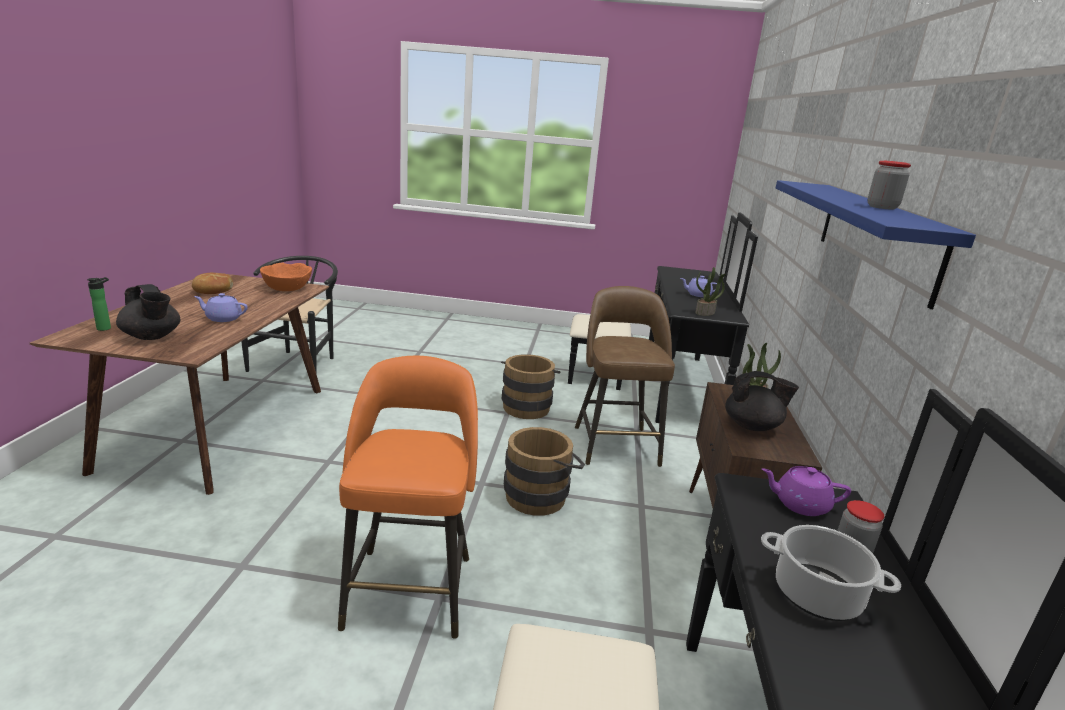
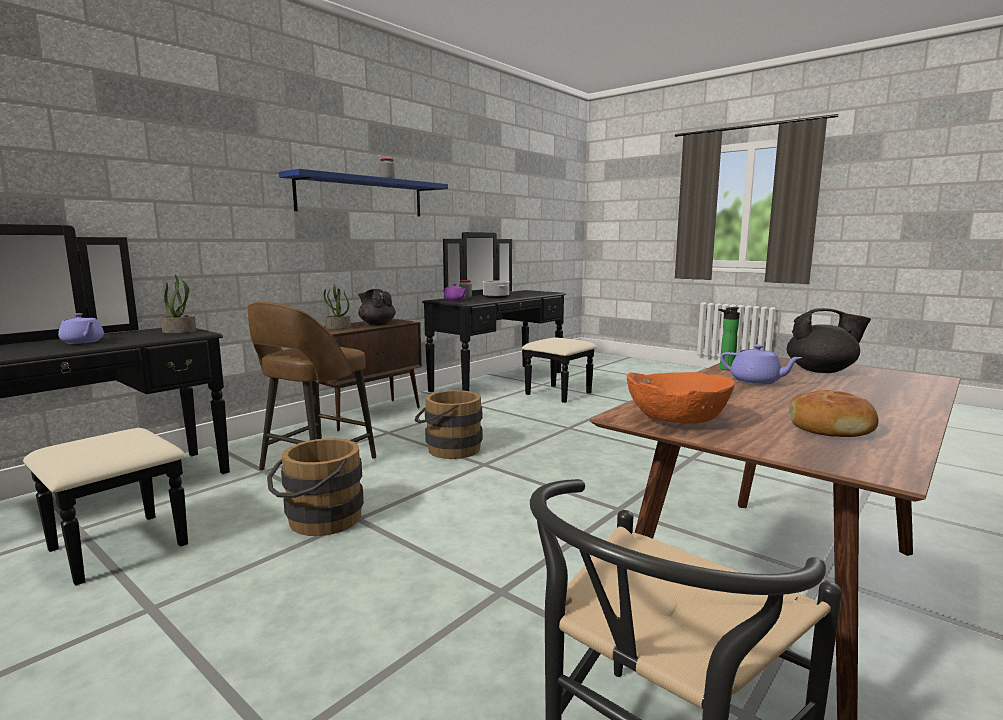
camera: 145 degrees left, 10 degrees down
(106, 328) = (899, 383): bottle -> bottle (725, 369)
(152, 337) = (821, 371): black teapot -> black teapot turned 120 degrees clockwise
(410, 588) = (583, 433): orange stool -> none

